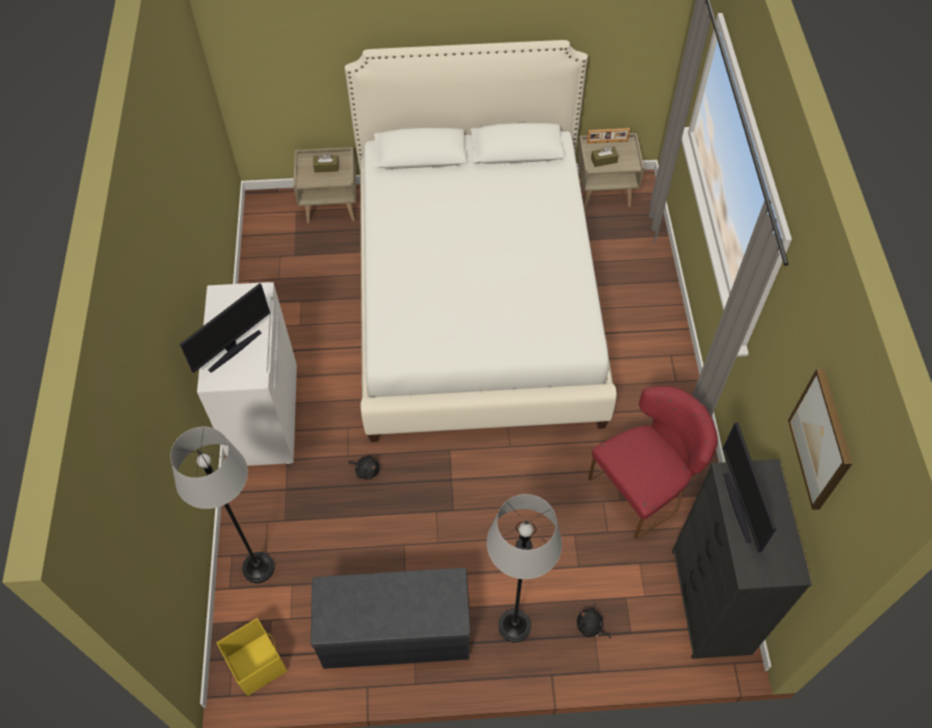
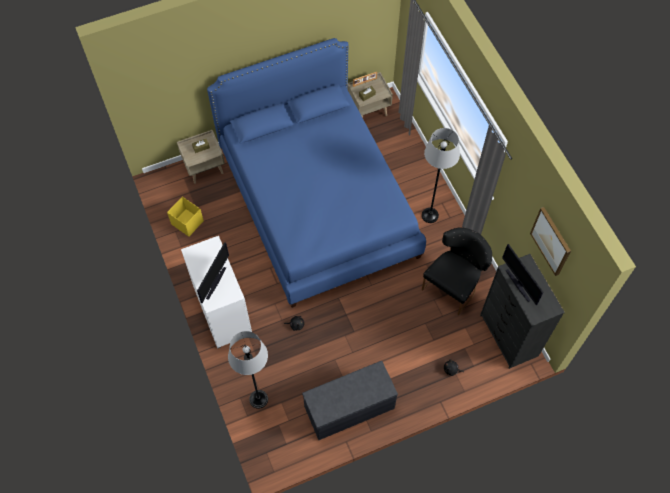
camera: 20 degrees left, 5 degrees up
(257, 663) = (281, 450): yellow storage box -> yellow storage box (187, 222)
(477, 299) = (318, 202): white bed -> blue bed
(514, 626) = (411, 383): grey floor lamp -> grey floor lamp (430, 215)
(644, 488) = (453, 285): red chair -> black chair

